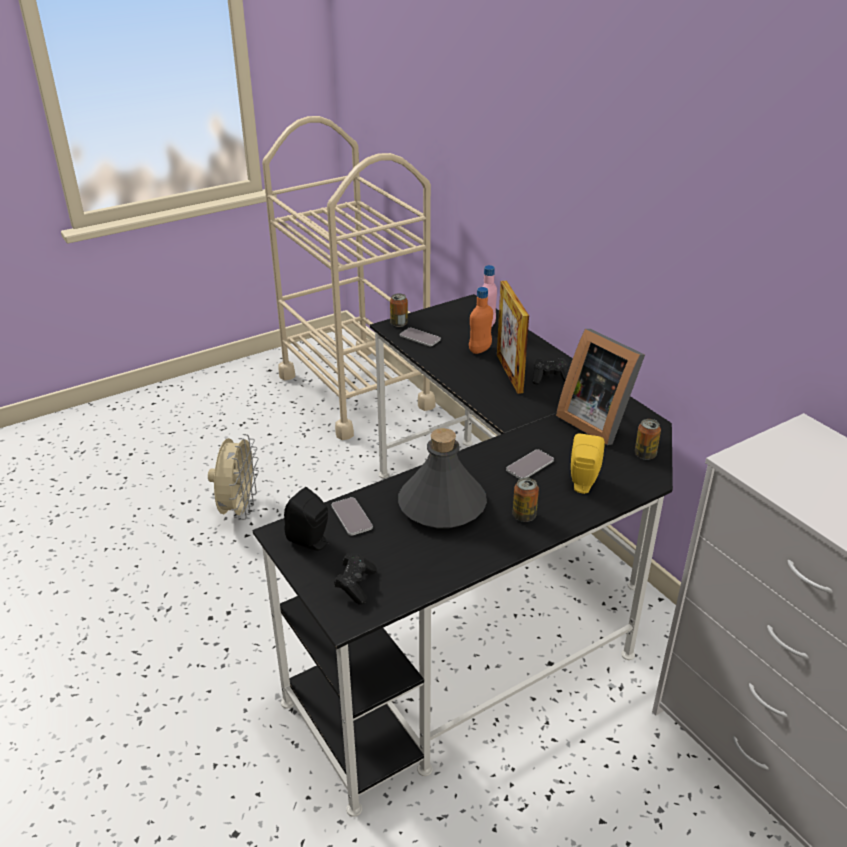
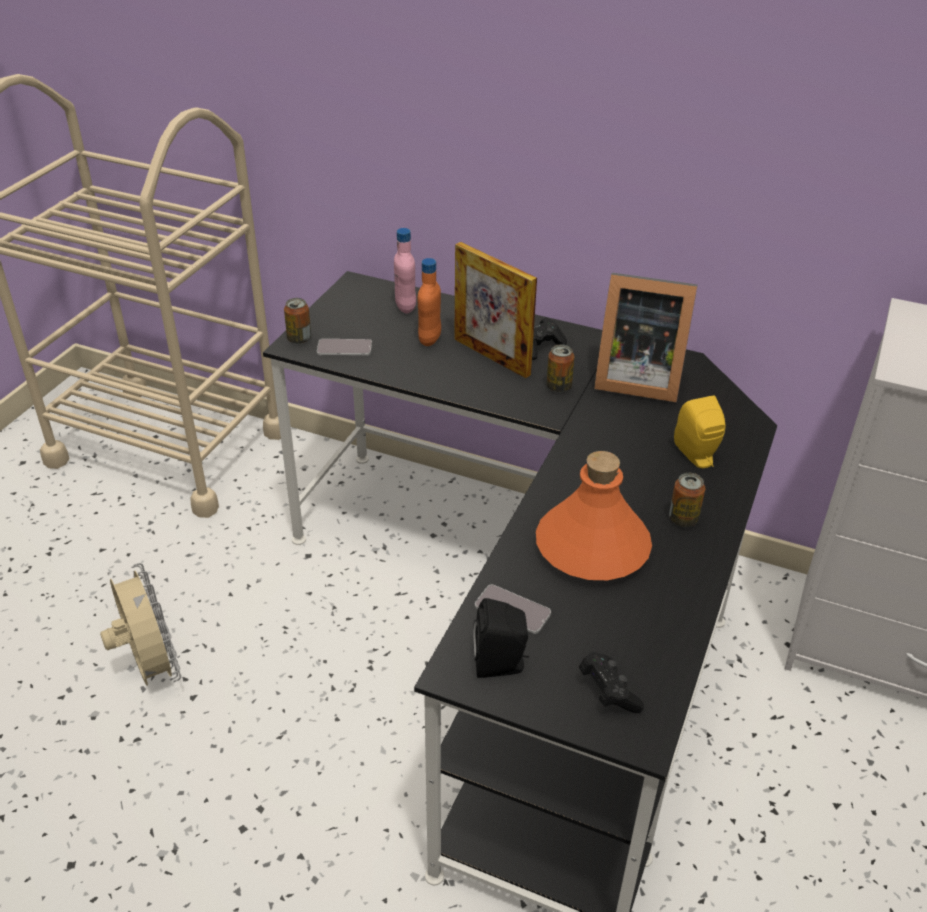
camera: 35 degrees left, 5 degrees up
(442, 506) = (592, 548): grey bottle -> orange bottle
(530, 465) = (627, 458): phone -> none
(645, 455) = (717, 398): can -> can (558, 387)

